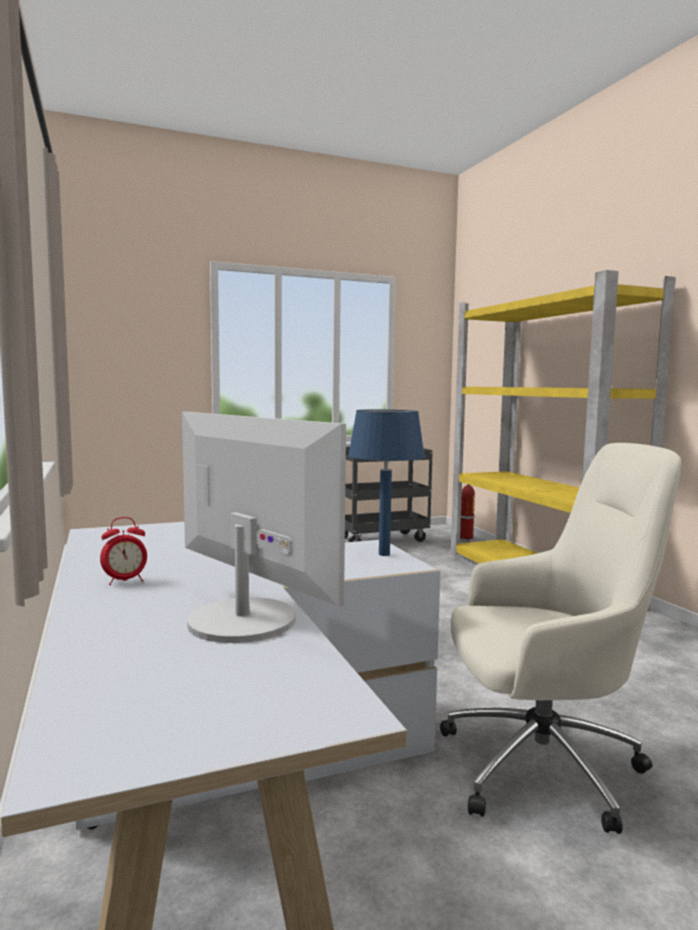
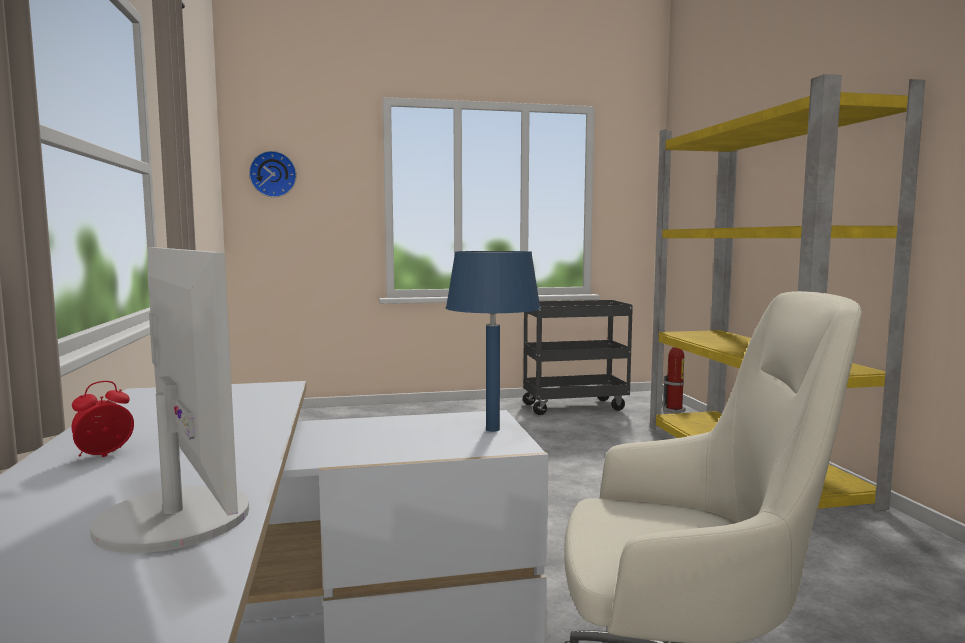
camera: 10 degrees right, 0 degrees up
(106, 329) = (273, 174): none -> wall clock
(125, 581) = (104, 455): alarm clock -> alarm clock turned 150 degrees clockwise

